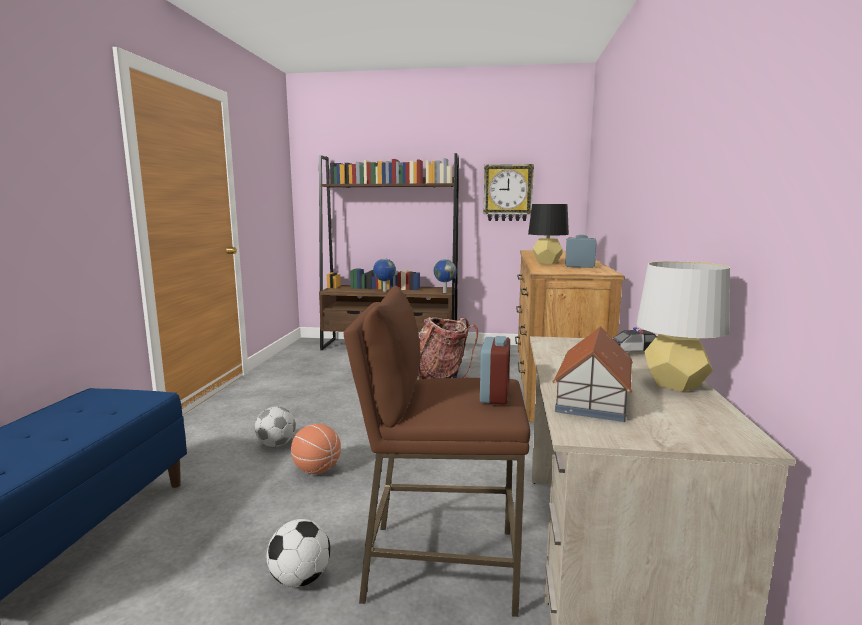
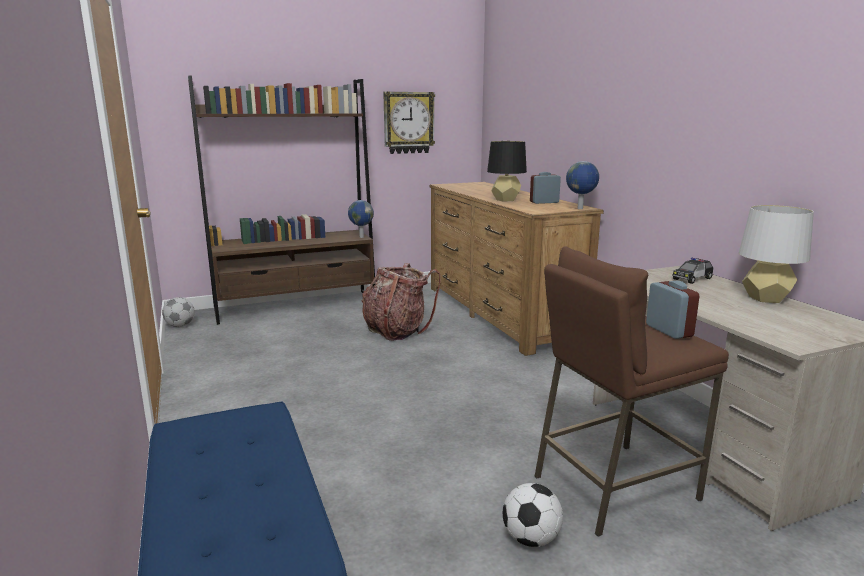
camera: 30 degrees left, 5 degrees up
(276, 444) = (329, 437): football -> football (180, 326)
(317, 470) = (408, 448): basketball -> none
(384, 291) = (292, 243): globe -> globe (580, 209)
(594, 398) = (749, 319): toy house -> none

